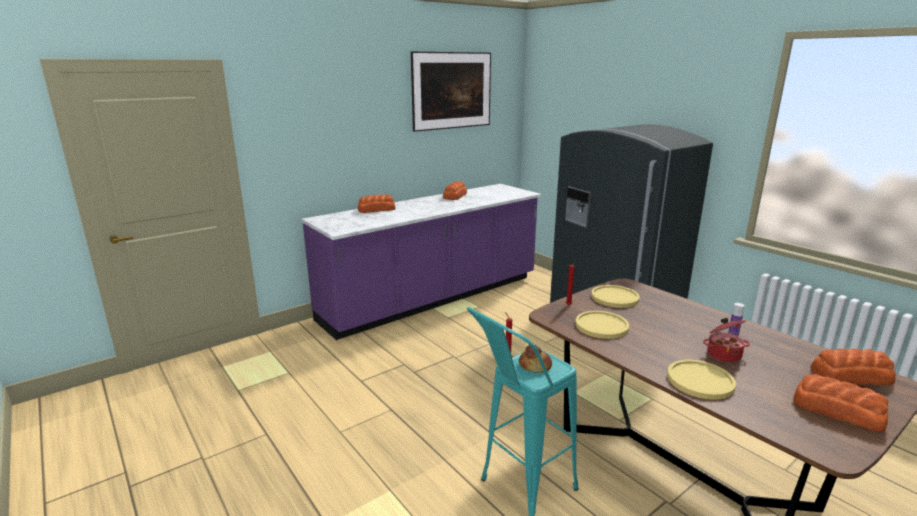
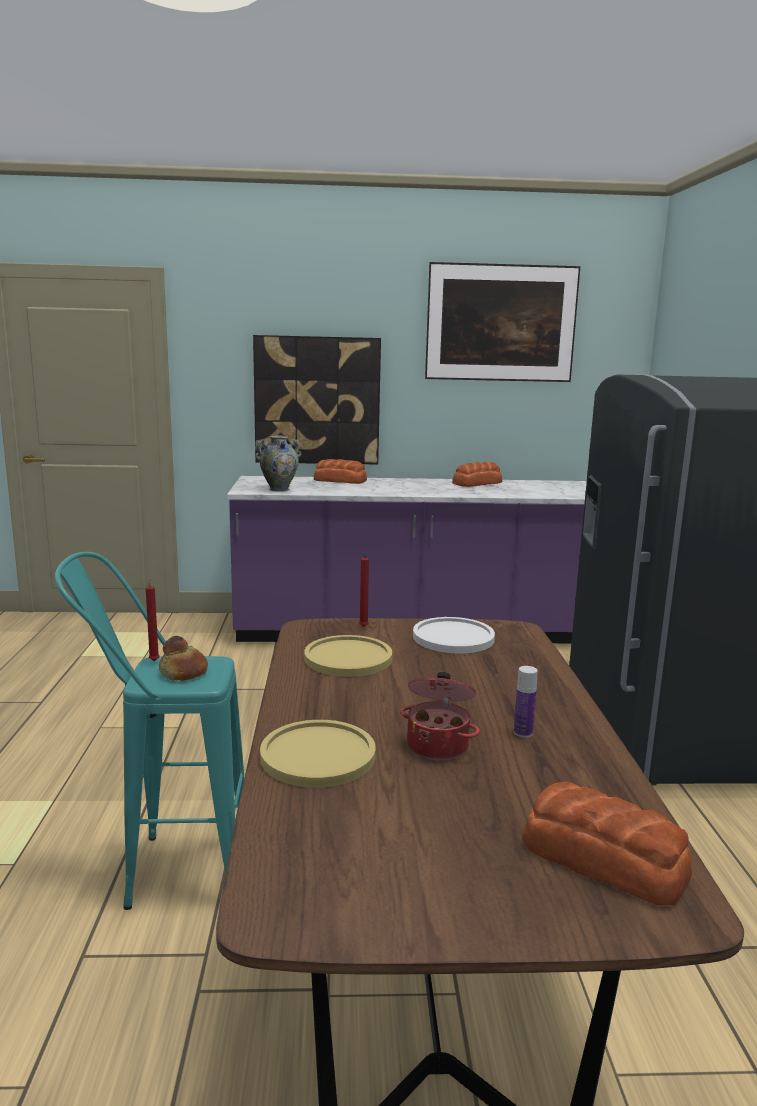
camera: 35 degrees right, 5 degrees down
(347, 154) = (317, 400): none -> picture
(357, 225) = (279, 489): none -> vase
(614, 297) = (453, 637): yellow plate -> white plate
(836, 410) = (436, 880): bread -> none

